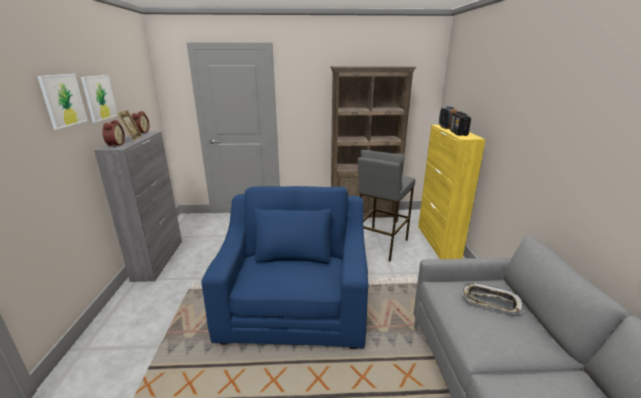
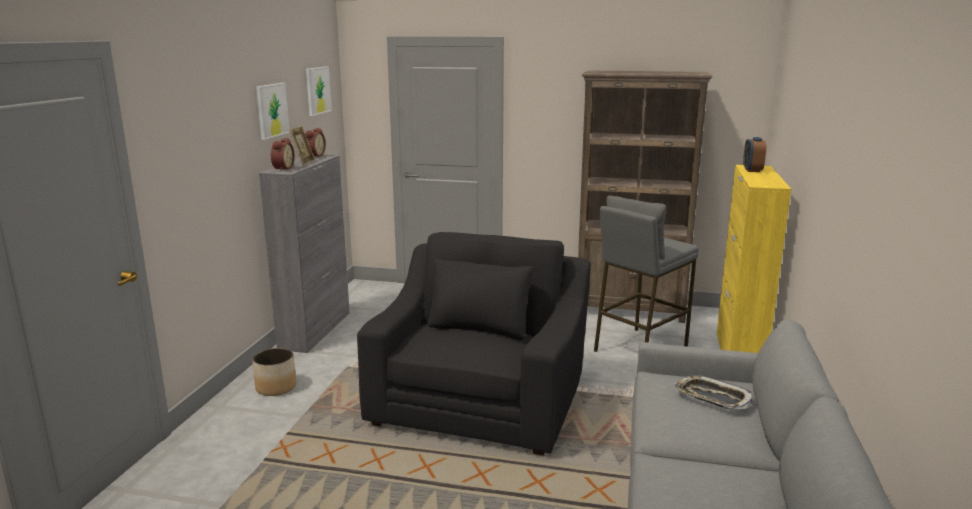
camera: 15 degrees right, 5 degrees down
(63, 100) = (236, 113): picture -> picture (317, 90)
(133, 319) = (276, 387): none -> planter
(295, 304) = (480, 401): blue armchair -> black armchair
(458, 133) = (760, 178): radio -> none

